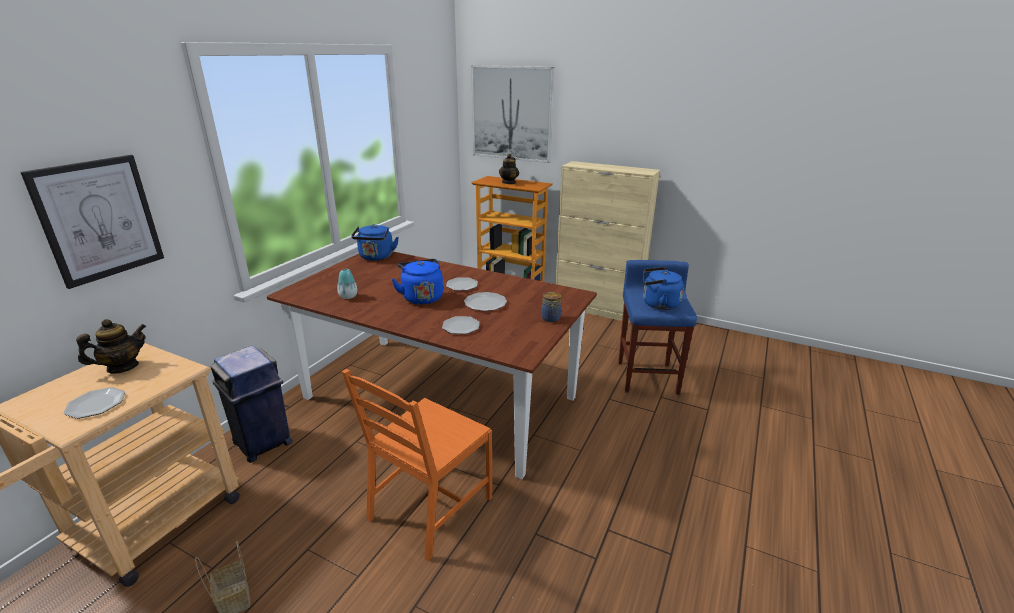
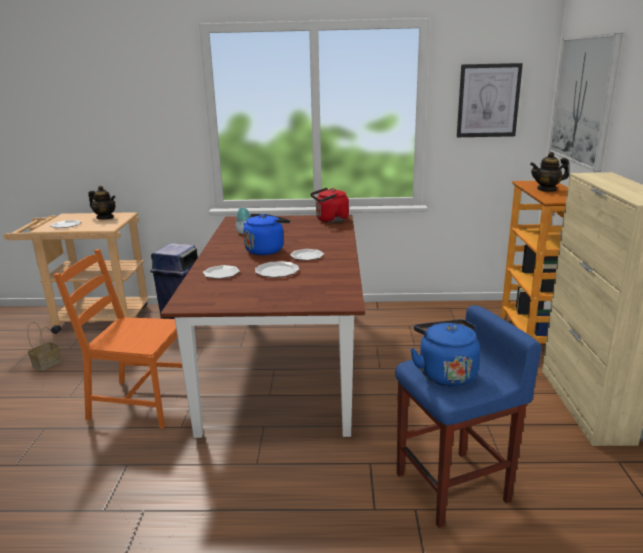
camera: 65 degrees right, 5 degrees down
(99, 219) = (129, 131): picture -> picture (488, 100)
(376, 257) = (330, 220): blue kettle -> red kettle
(551, 319) = (268, 301): jar -> none

